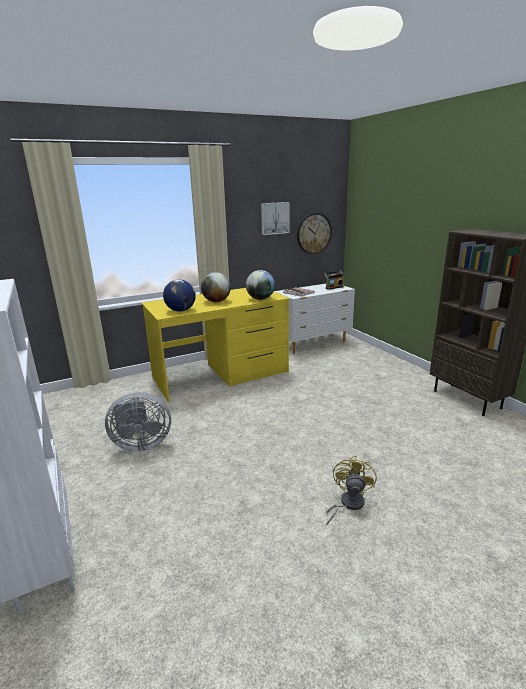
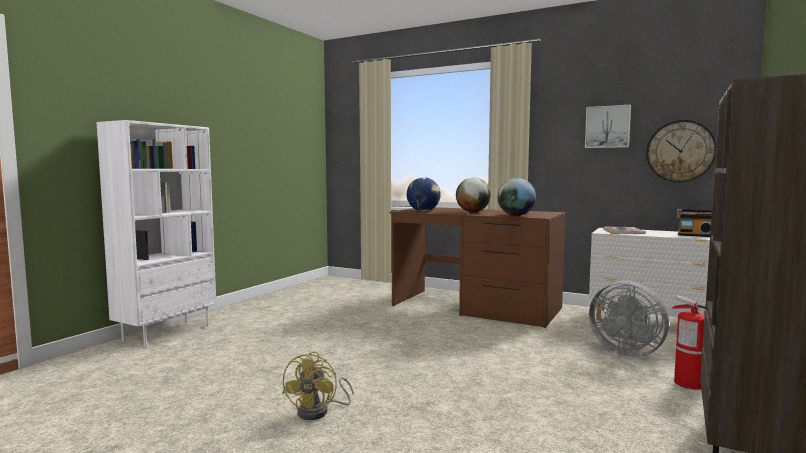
camera: 55 degrees right, 15 degrees down
(140, 444) = (317, 316): grey fan -> grey fan (626, 352)
(221, 374) = (476, 307): yellow desk -> brown desk
(348, 504) = (319, 411): yellow fan -> yellow fan turned 120 degrees clockwise
(396, 375) = (688, 383): none -> fire extinguisher

